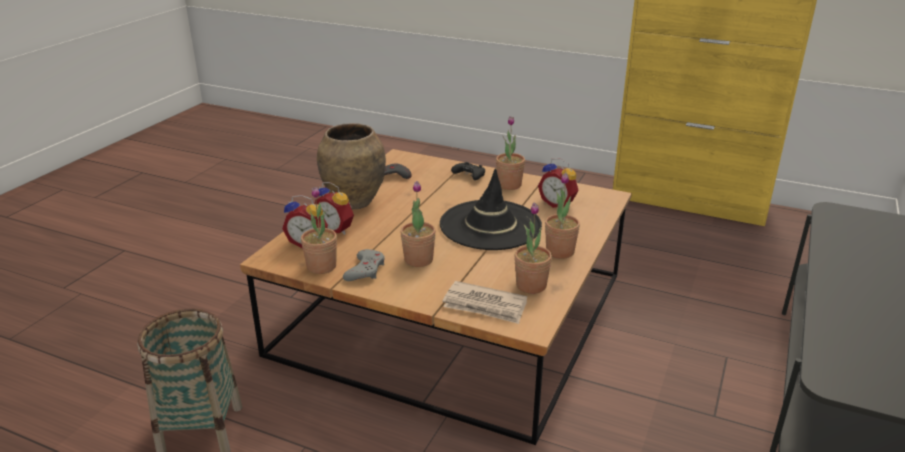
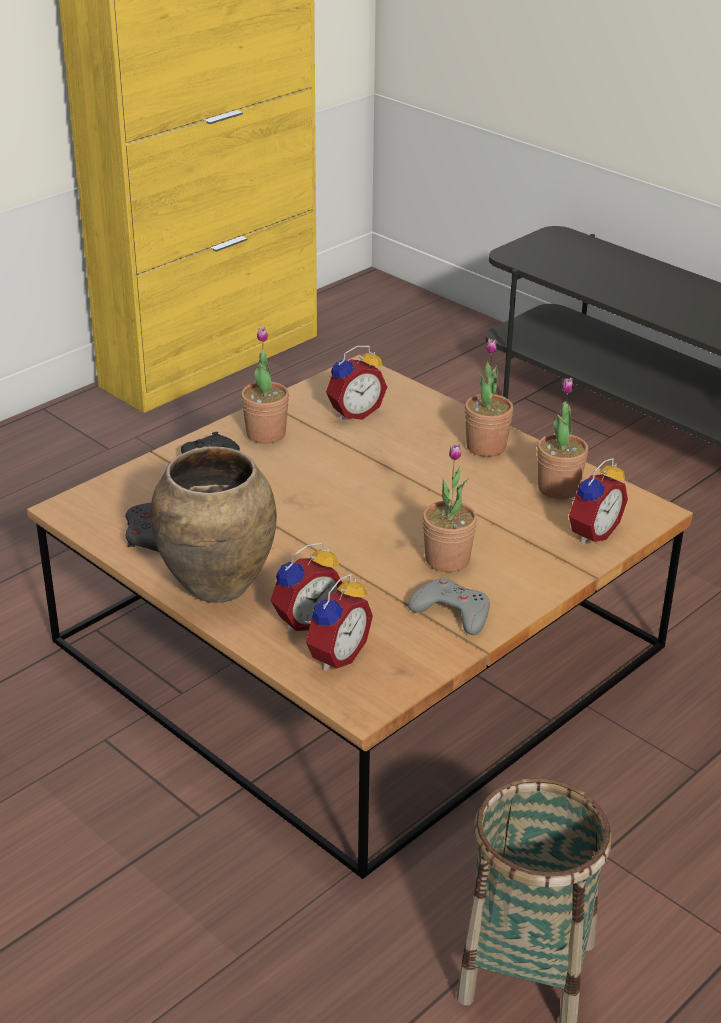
camera: 70 degrees left, 5 degrees up
(321, 266) = (419, 652): potted plant -> none
(485, 306) = (591, 532): newspaper -> alarm clock
(490, 225) = (382, 479): black hat -> none

